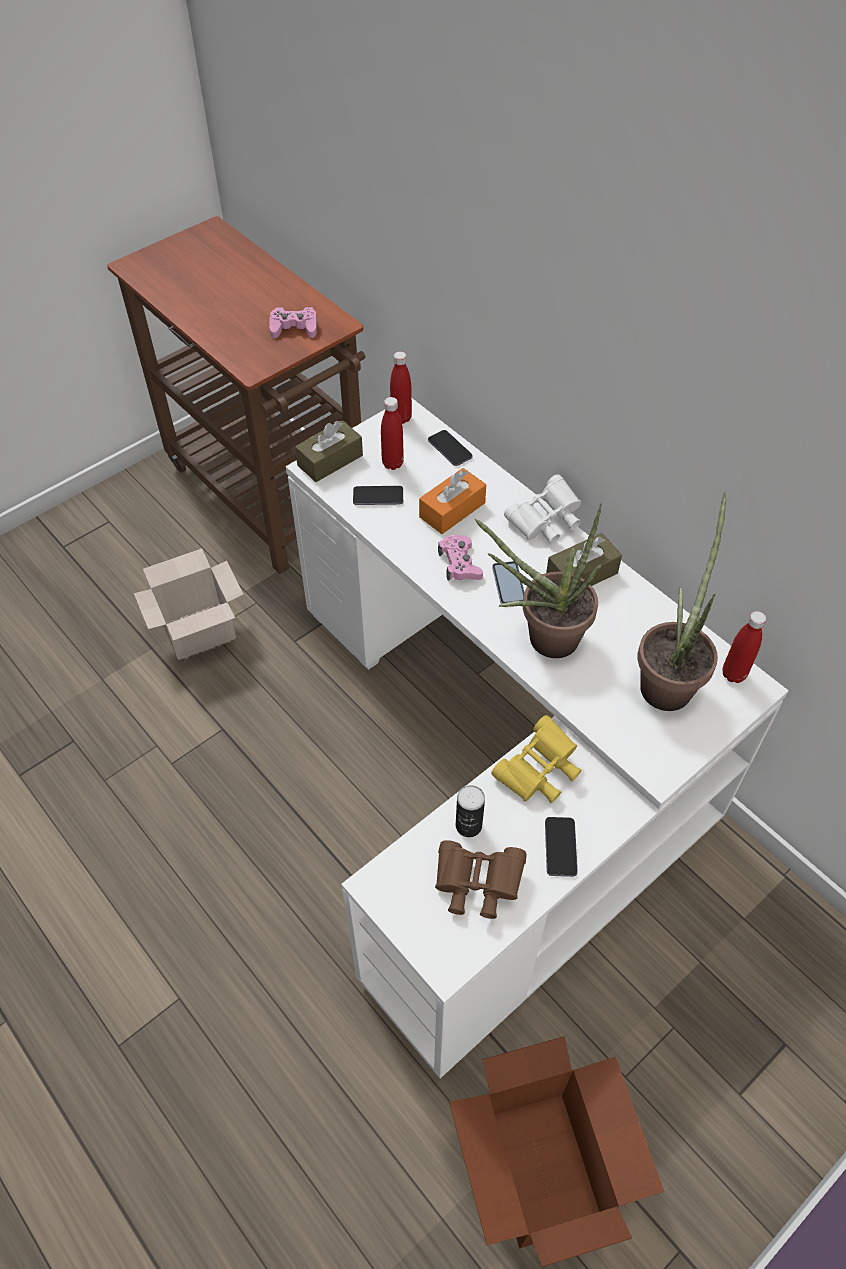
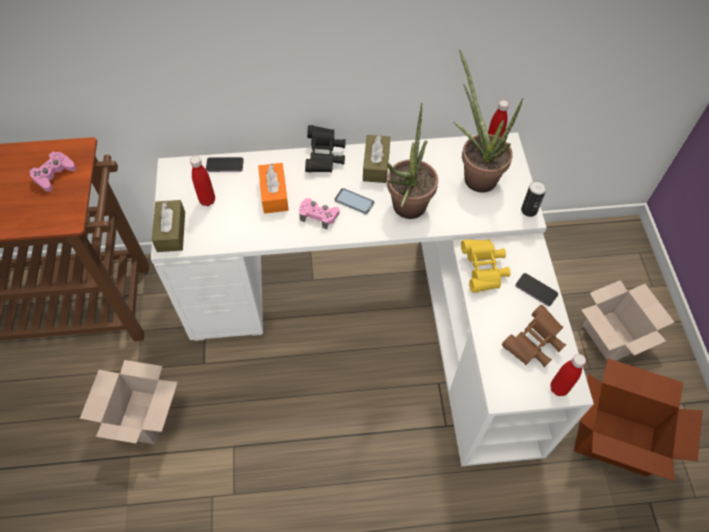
camera: 55 degrees left, 5 degrees up
(378, 497) = (227, 224): phone -> none
(401, 418) = (173, 173): red bottle -> red bottle (558, 388)
(468, 825) = (494, 325): can -> can (529, 210)
(545, 522) = (324, 157): white binoculars -> black binoculars
(702, 1084) = (612, 337): none -> cardboard box

